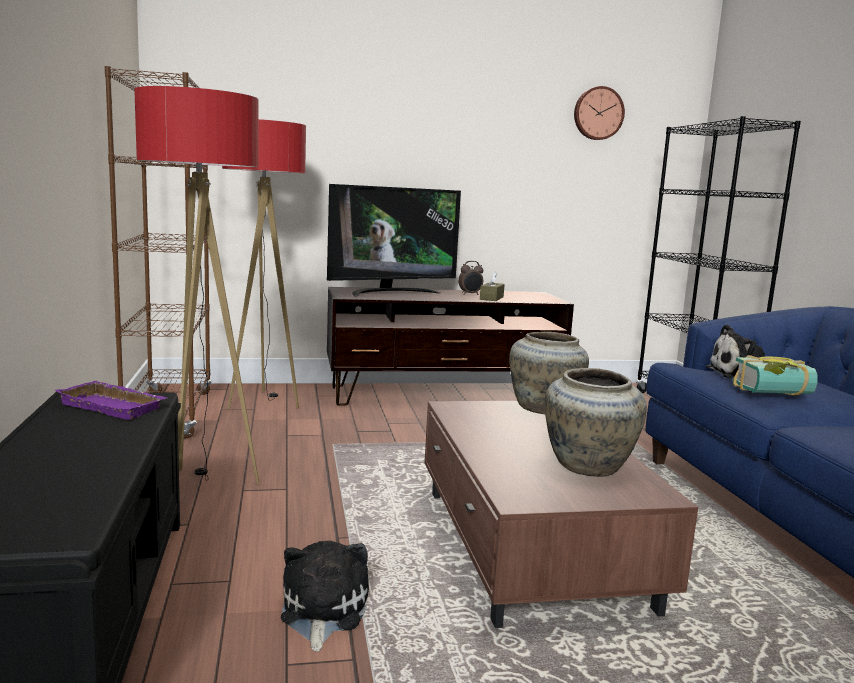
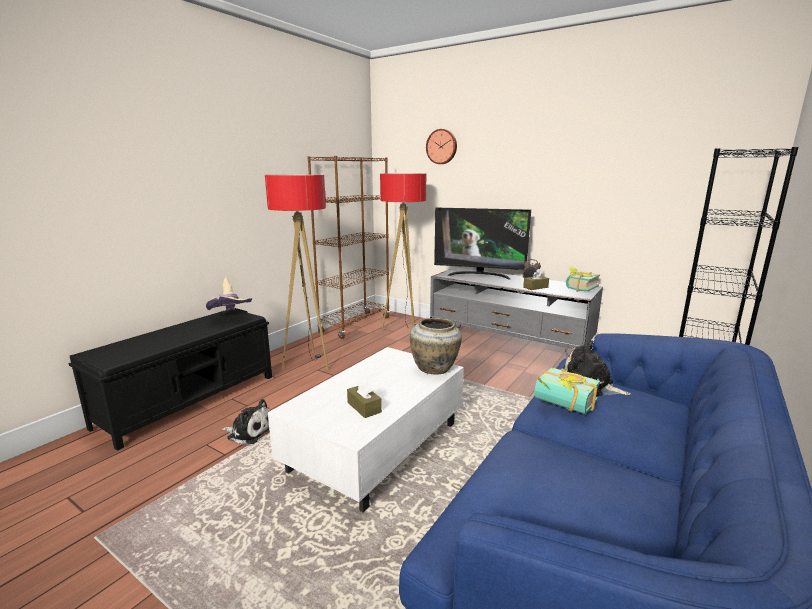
camera: 45 degrees right, 5 degrees up
(115, 406) = (231, 318): purple tray -> beige hat
(322, 612) = (249, 432): plush toy -> plush toy turned 60 degrees clockwise
(443, 395) = (508, 347): brown tv stand -> grey tv stand
(530, 295) = (578, 288): none -> book
(530, 548) = (375, 446): brown coffee table -> white coffee table
(587, 467) = (364, 407): beige vase -> brown tissue box
(598, 113) = (660, 143): wall clock -> wall clock (442, 146)

